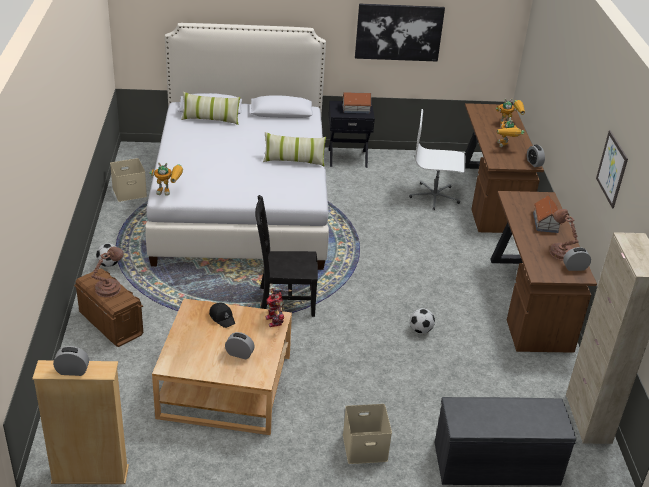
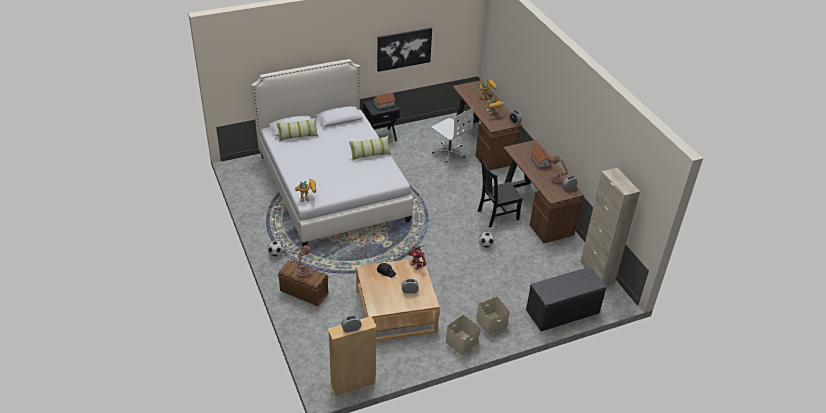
camera: 20 degrees left, 5 degrees up
(129, 192) = (254, 199): beige storage box -> beige storage box (461, 343)
(284, 301) = (398, 249): black chair -> black chair (496, 215)
(434, 196) = (449, 152): white office chair -> white office chair turned 120 degrees counterclockwise
(612, 169) = (581, 128): picture -> none

